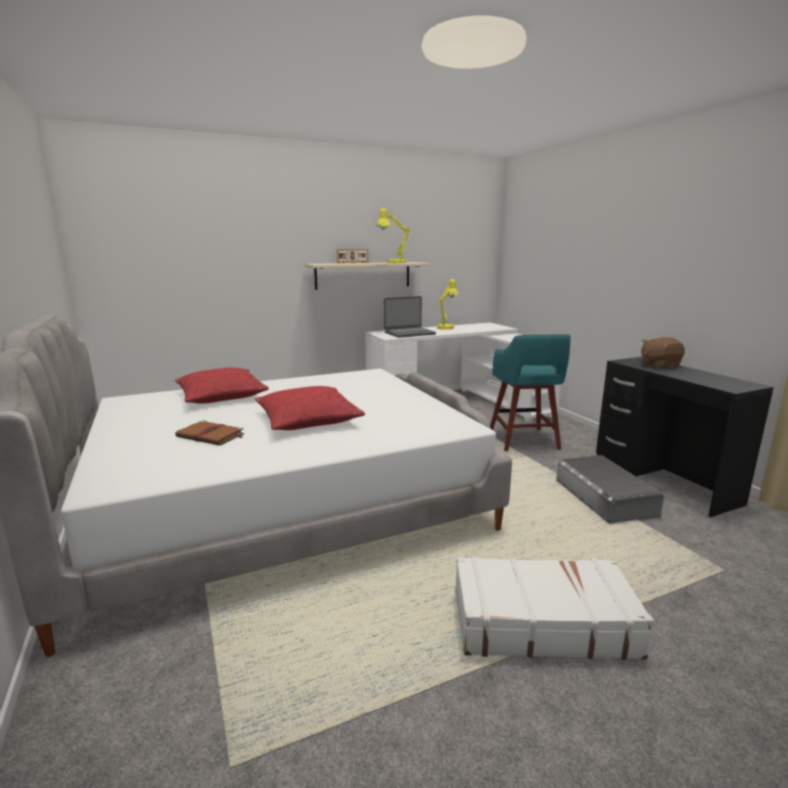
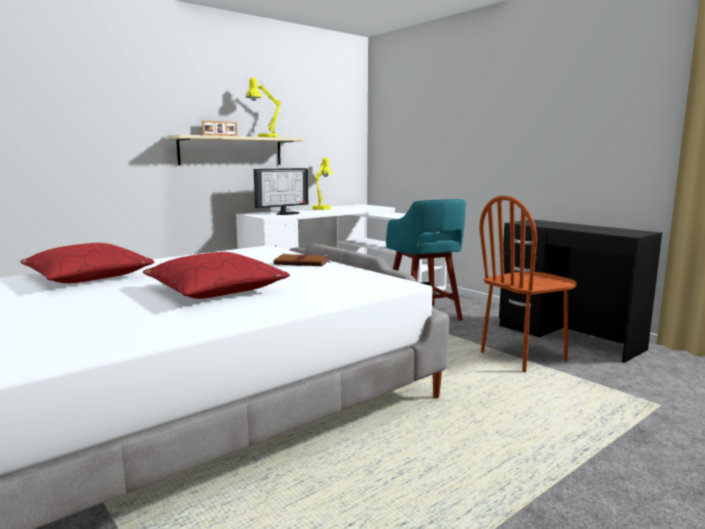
camera: 15 degrees left, 5 degrees down
(211, 436) = (98, 312): brown book -> brown book (302, 263)
(409, 333) = (286, 213): laptop -> monitor
(541, 622) = (523, 478): white suitcase -> none
(604, 497) = (523, 356): grey storage box -> brown chair
(659, 365) = (553, 223): brown plush toy -> none

